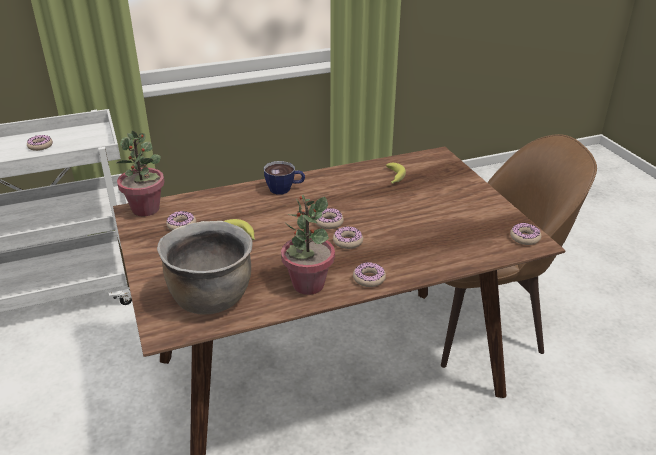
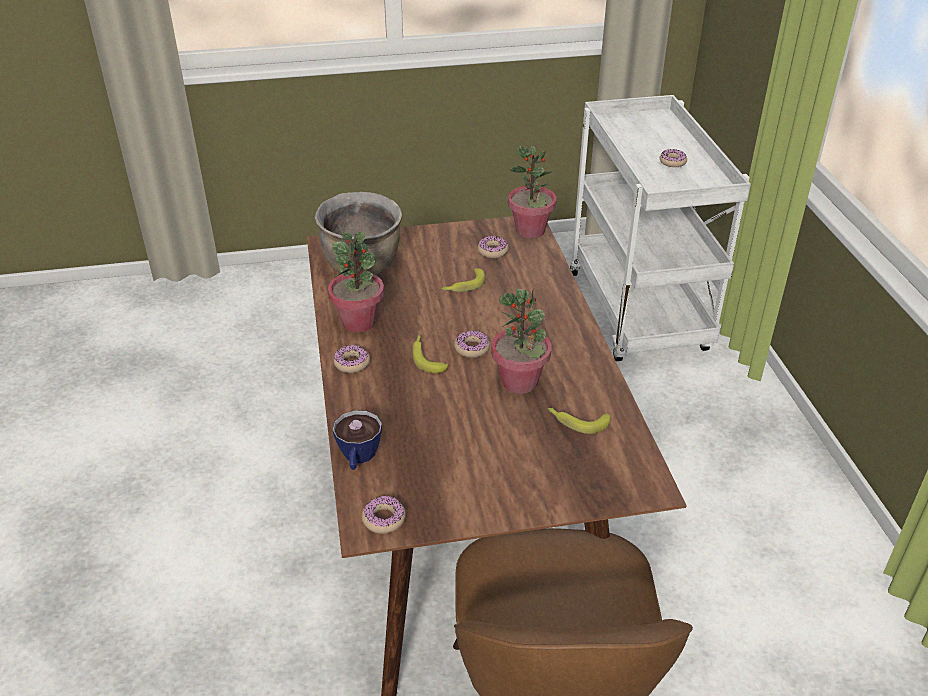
camera: 100 degrees right, 5 degrees up
(285, 189) = (558, 322): cup -> cup (358, 458)
(347, 241) = (427, 357): donut -> banana
(362, 199) = (520, 382): none -> potted plant

